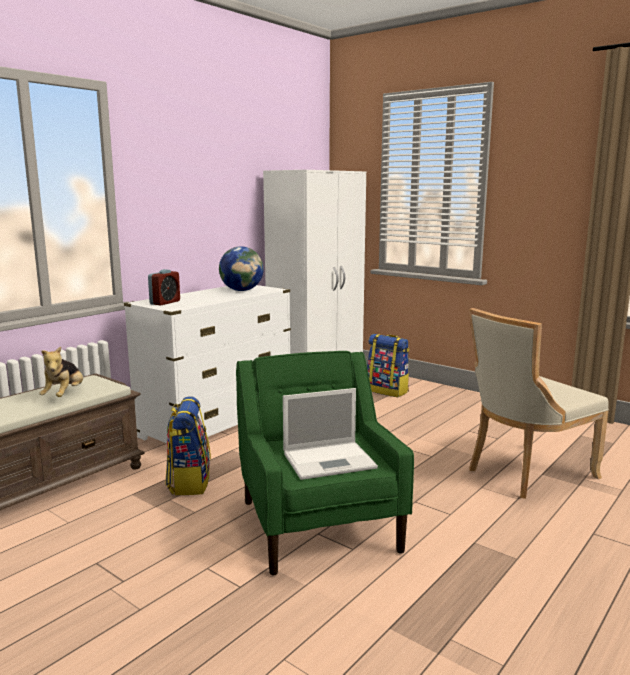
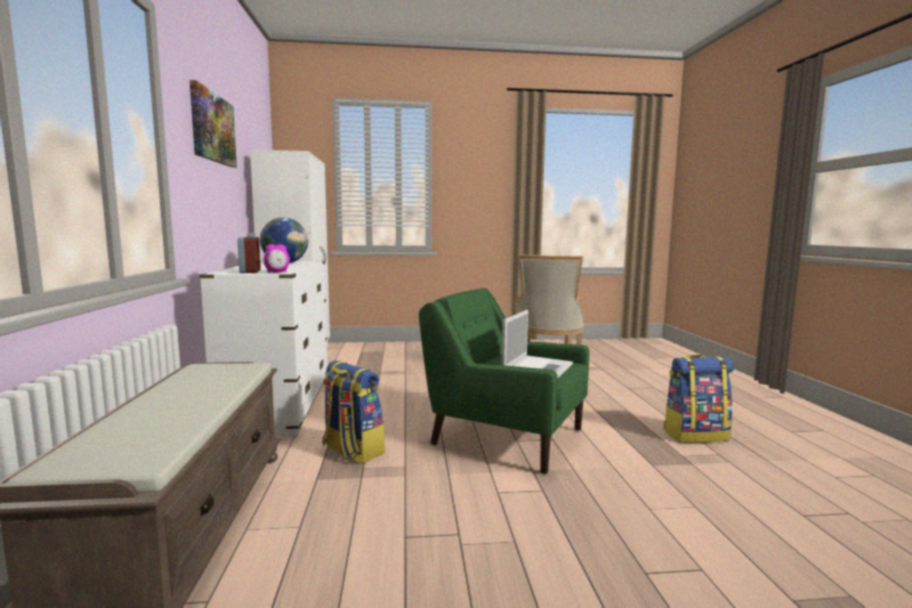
camera: 45 degrees left, 5 degrees down
(64, 395) = (214, 382): plush toy -> none
(175, 306) = (277, 272): none -> alarm clock
(197, 163) = (212, 128): none -> picture
(387, 391) = (376, 352): backpack -> backpack (695, 435)

